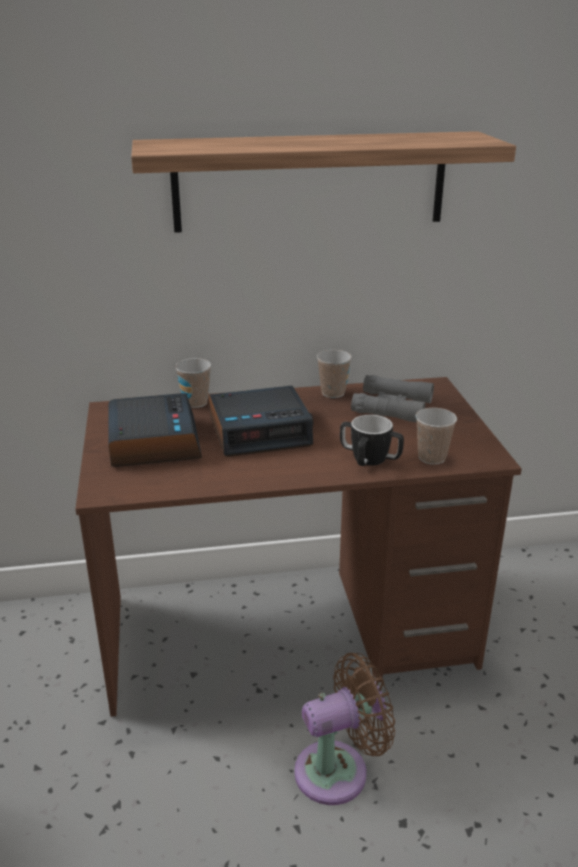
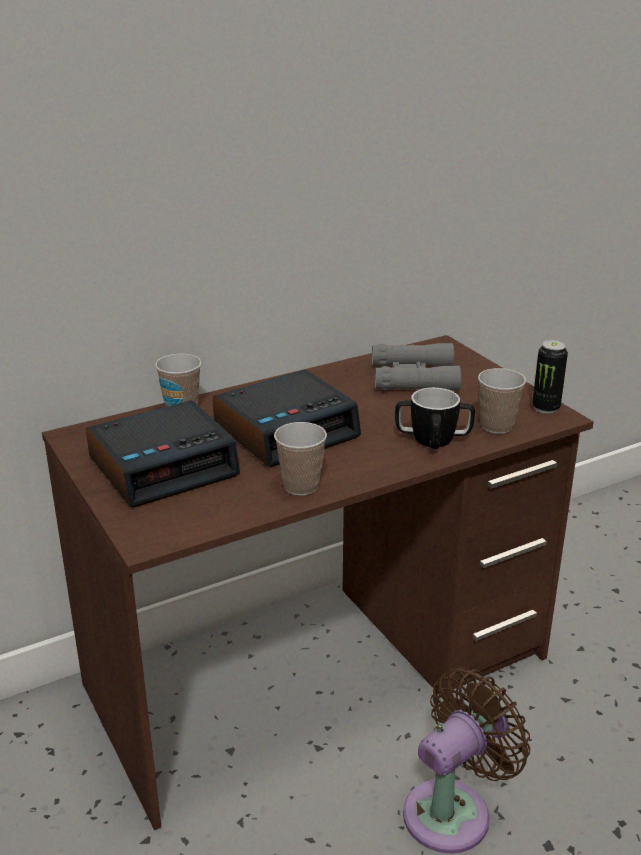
camera: 20 degrees left, 0 degrees up
(153, 441) = (164, 466): alarm clock -> alarm clock turned 90 degrees clockwise
(310, 182) = (295, 119): shelf -> none
(333, 393) = (337, 372): cup -> cup (301, 486)
(486, 450) = (545, 408): none -> can

